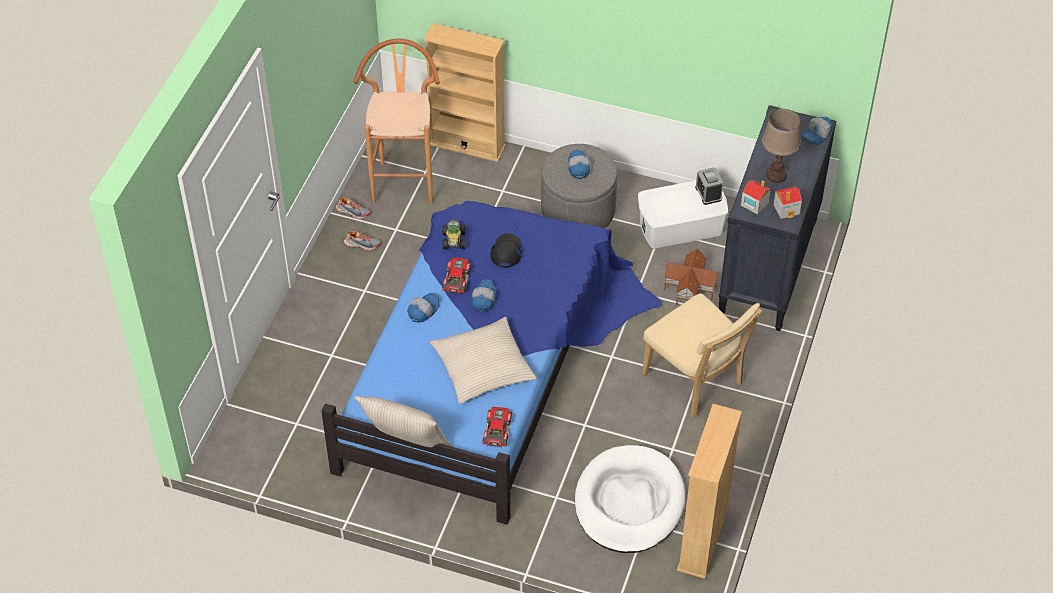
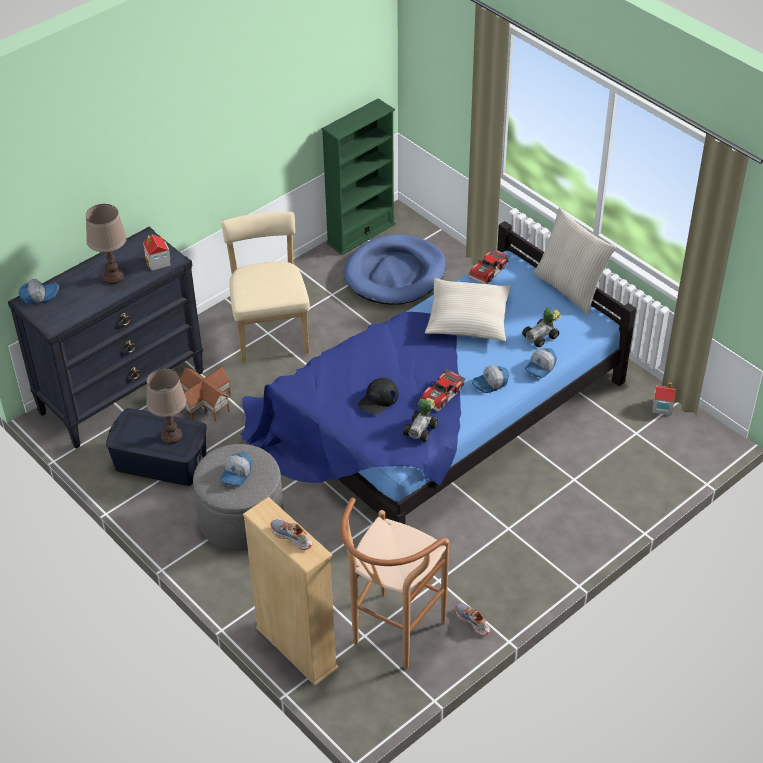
camera: 150 degrees left, 5 degrees down
(362, 244) = (483, 579): shoe -> shoe (291, 537)
(403, 378) = (542, 336): none -> toy car
(483, 299) = (430, 368): cap -> cap (541, 367)
(629, 503) = (395, 274): white dog bed -> blue dog bed
(669, 206) = (172, 436): none -> brown table lamp
(681, 227) = (161, 461): white storage box -> blue storage box
(702, 540) = (361, 234): beige bookcase -> green bookcase
(708, 193) = (125, 432): alarm clock -> none
(786, 209) = (136, 248): toy house -> toy house (662, 407)

